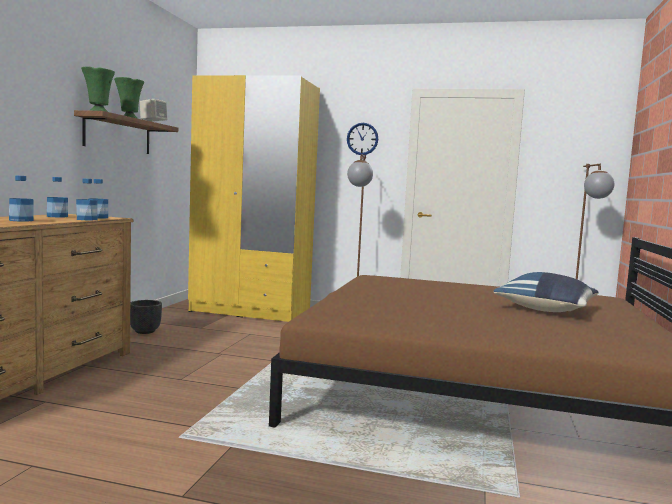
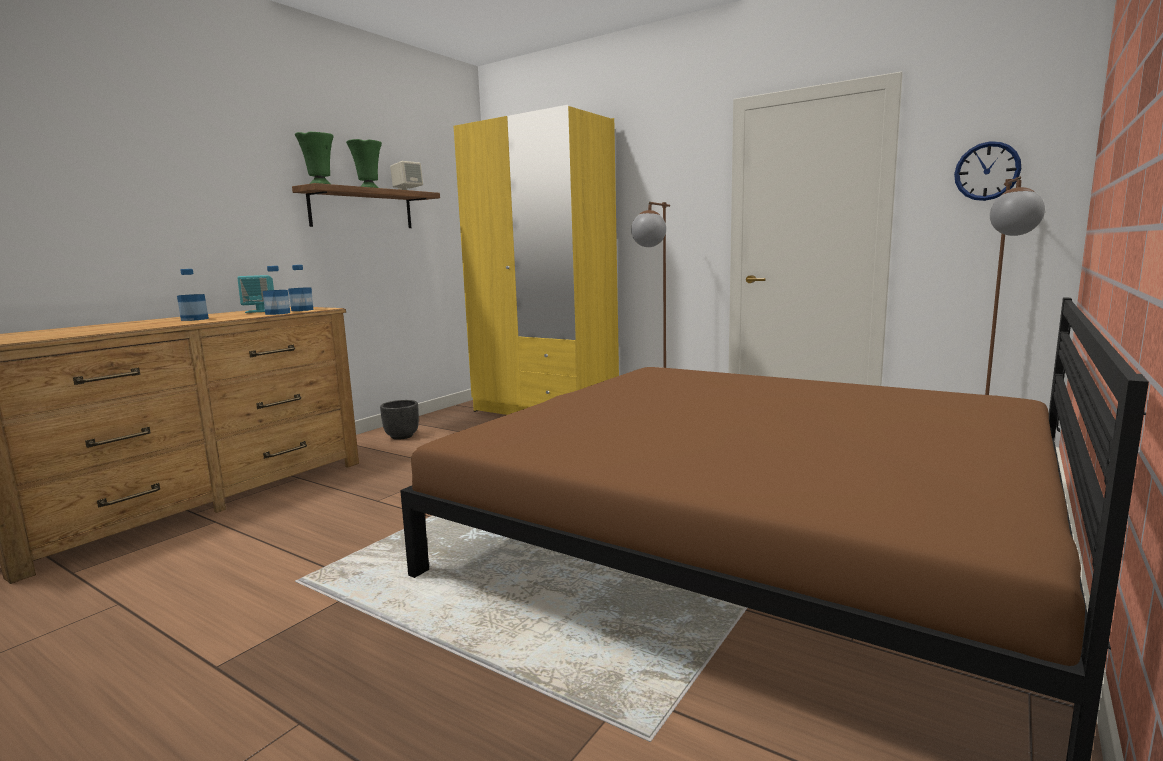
camera: 20 degrees right, 5 degrees up
(57, 216) = (260, 311): bottle -> turquoise speaker
(362, 139) = (671, 180): wall clock -> wall clock (987, 171)
(546, 310) = (851, 425): blue pillow -> none

